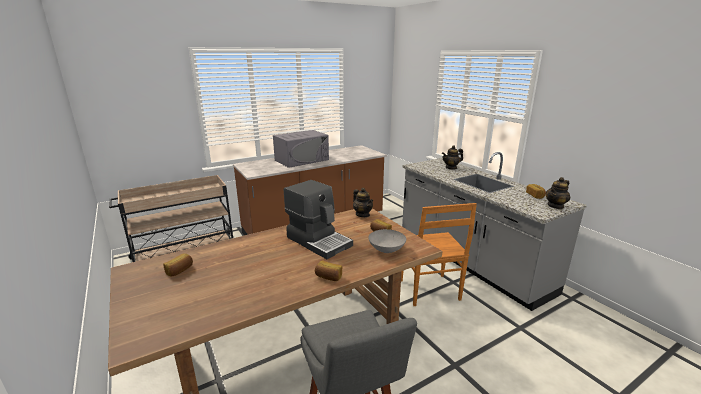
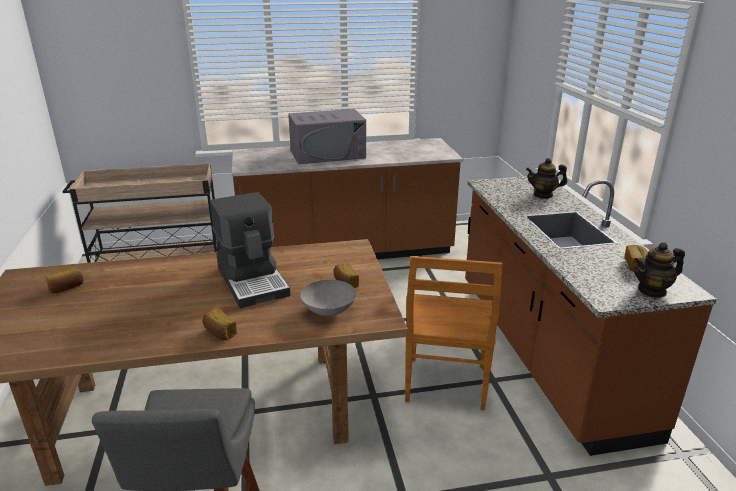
camera: 20 degrees right, 5 degrees up
(362, 214) = (347, 252): teapot -> none
(469, 261) = (545, 353): grey counter -> brown counter

